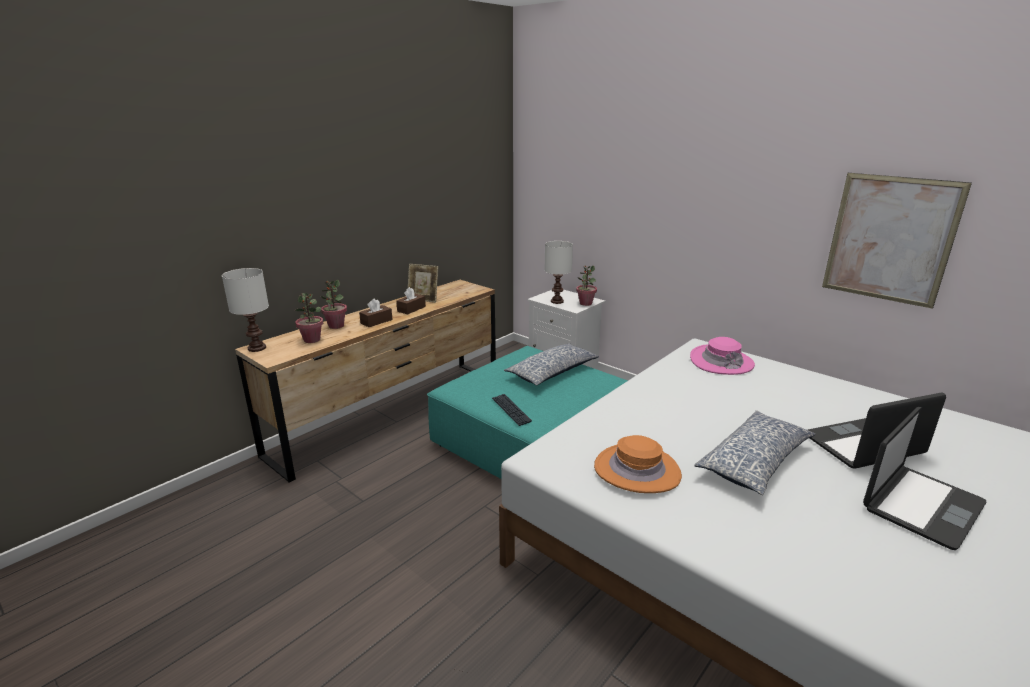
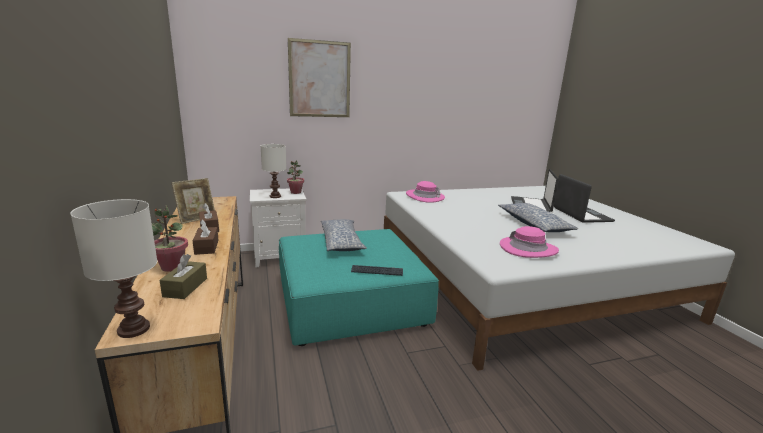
camera: 60 degrees left, 5 degrees down
(312, 340) = (185, 287): potted plant -> brown tissue box
(637, 470) = (528, 248): orange hat -> pink hat
(890, 239) = (469, 111): picture -> picture (320, 79)

